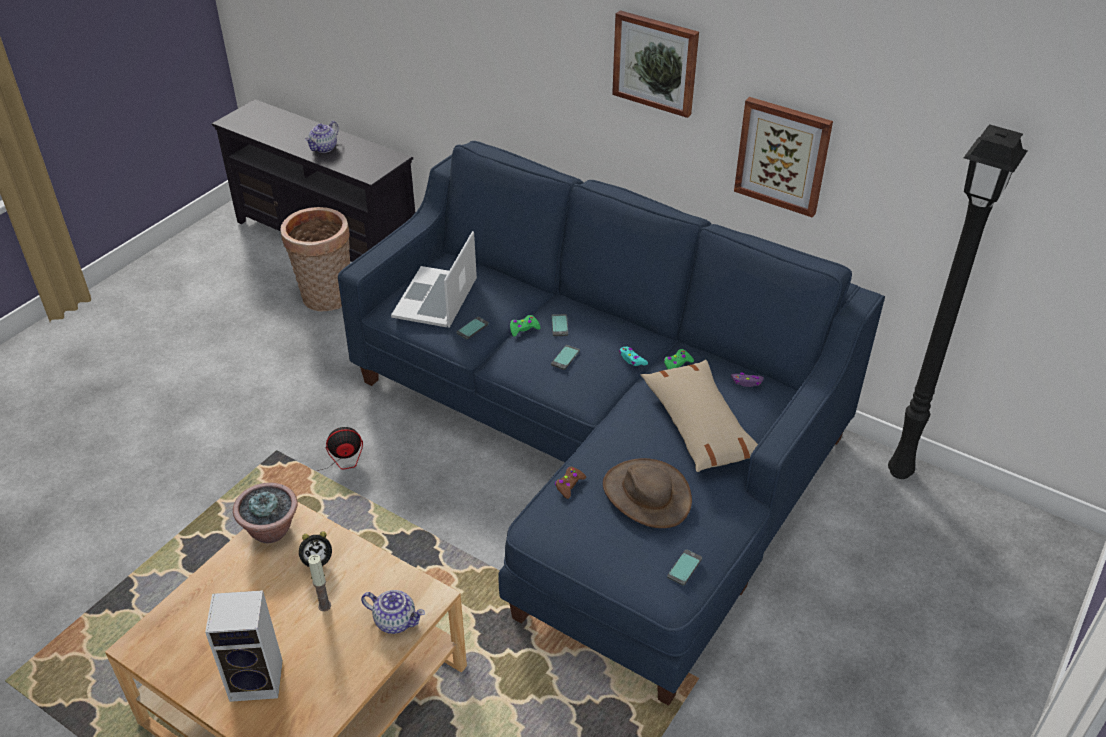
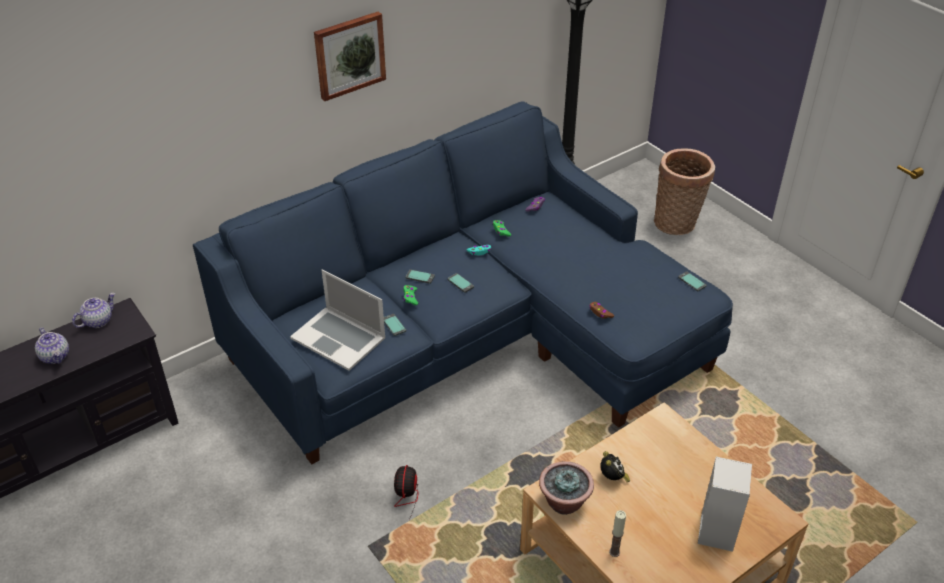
camera: 70 degrees left, 0 degrees up
(324, 606) = (655, 480): candle -> candle (614, 552)
(326, 299) = (166, 471): basket -> basket (677, 223)
(396, 621) = (680, 441): teapot -> teapot (98, 321)
(646, 494) = (626, 278): brown hat -> none
(699, 426) = (569, 238): beige pillow -> none
(783, 156) = (449, 63): picture -> none

